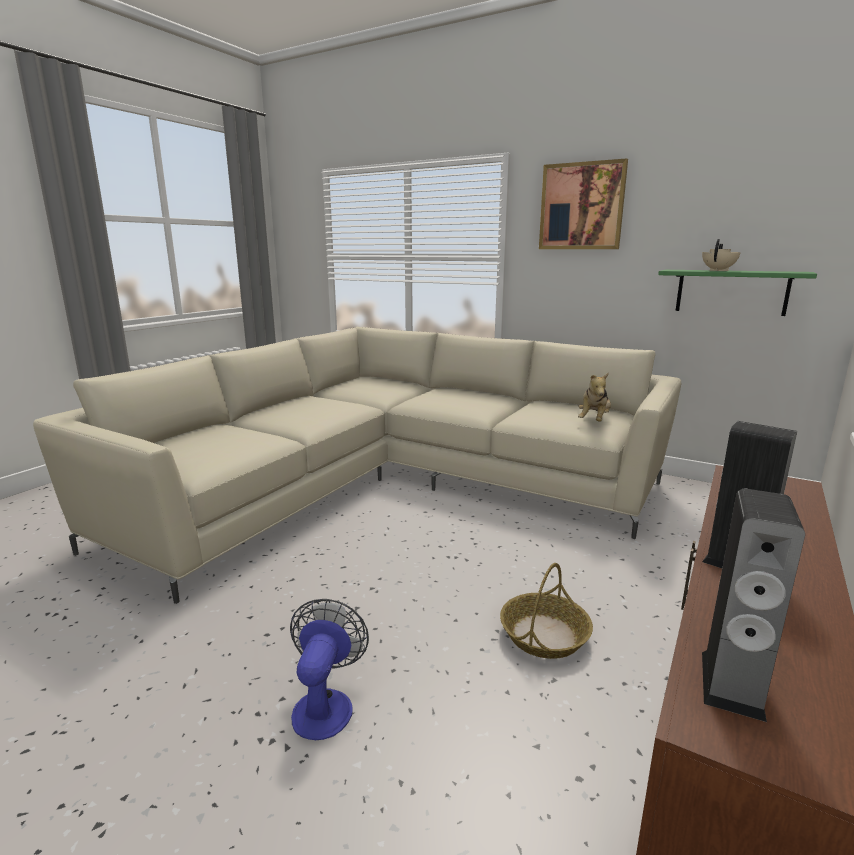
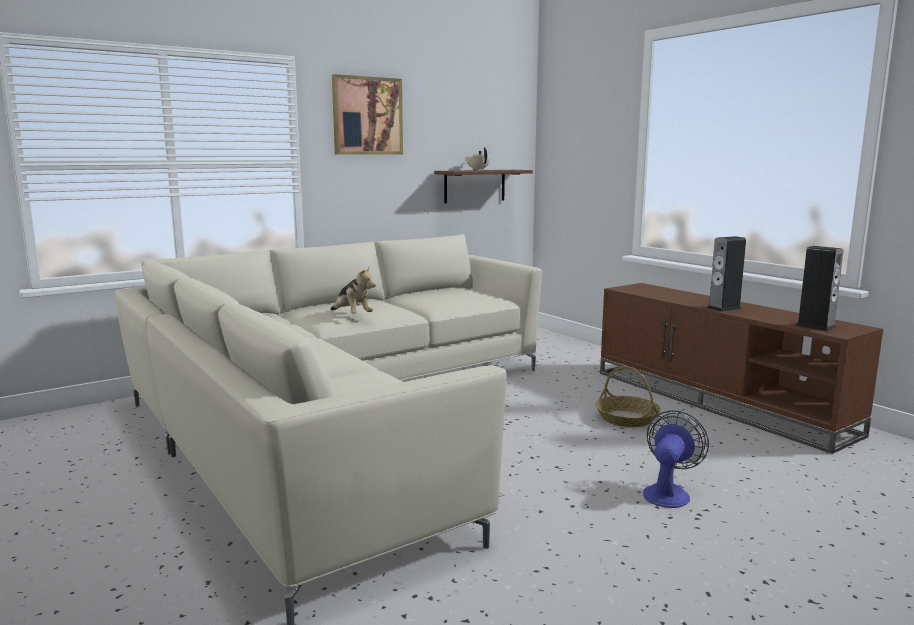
camera: 65 degrees left, 5 degrees down
(325, 704) = (668, 492): fan -> fan turned 90 degrees clockwise
(594, 420) = (473, 294): plush toy -> plush toy (352, 315)
(731, 292) = (474, 186): green shelf -> brown shelf

